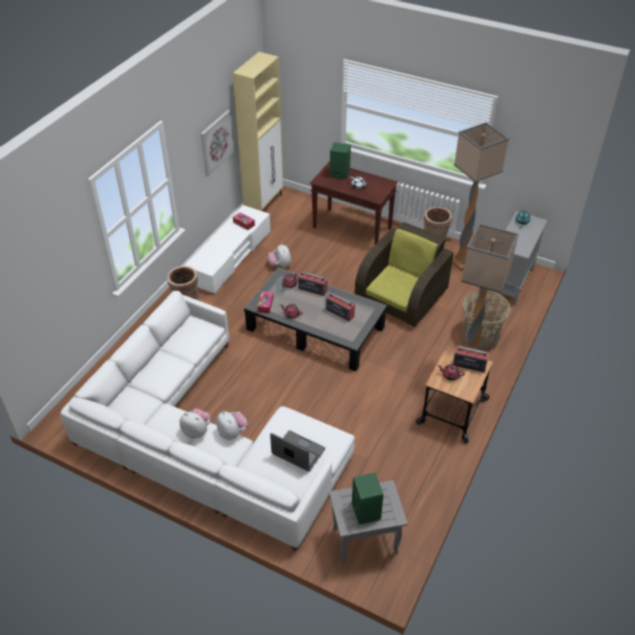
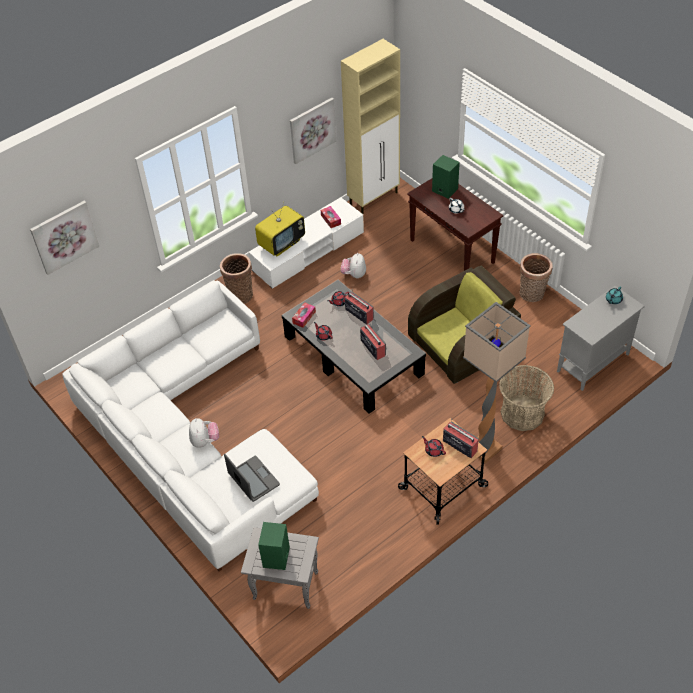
camera: 25 degrees right, 5 degrees up
(35, 270) = (64, 236): none -> picture
(197, 431) = (174, 429): plush toy -> none
(210, 252) = (281, 243): none -> television
(463, 262) = (552, 324): floor lamp -> none

